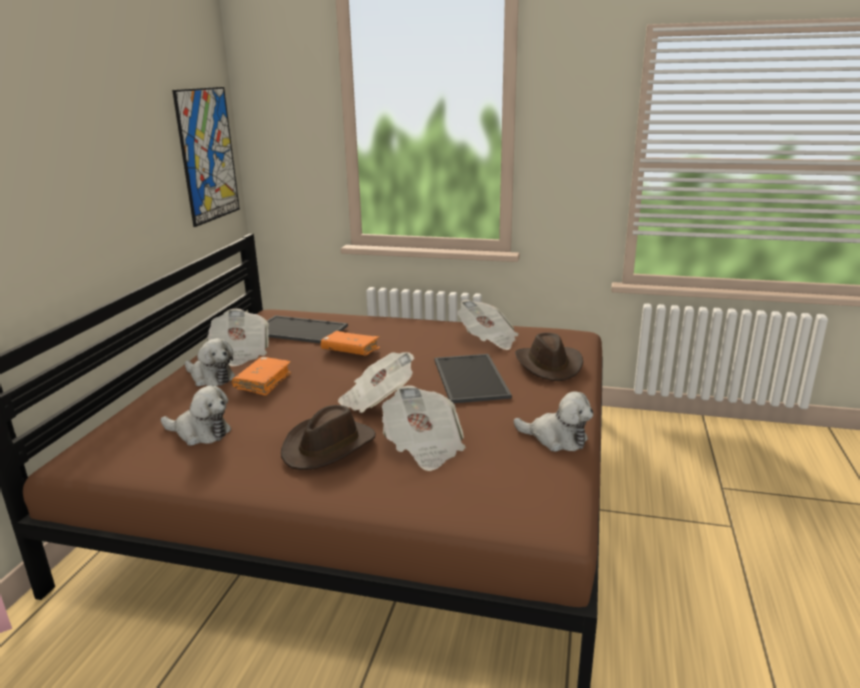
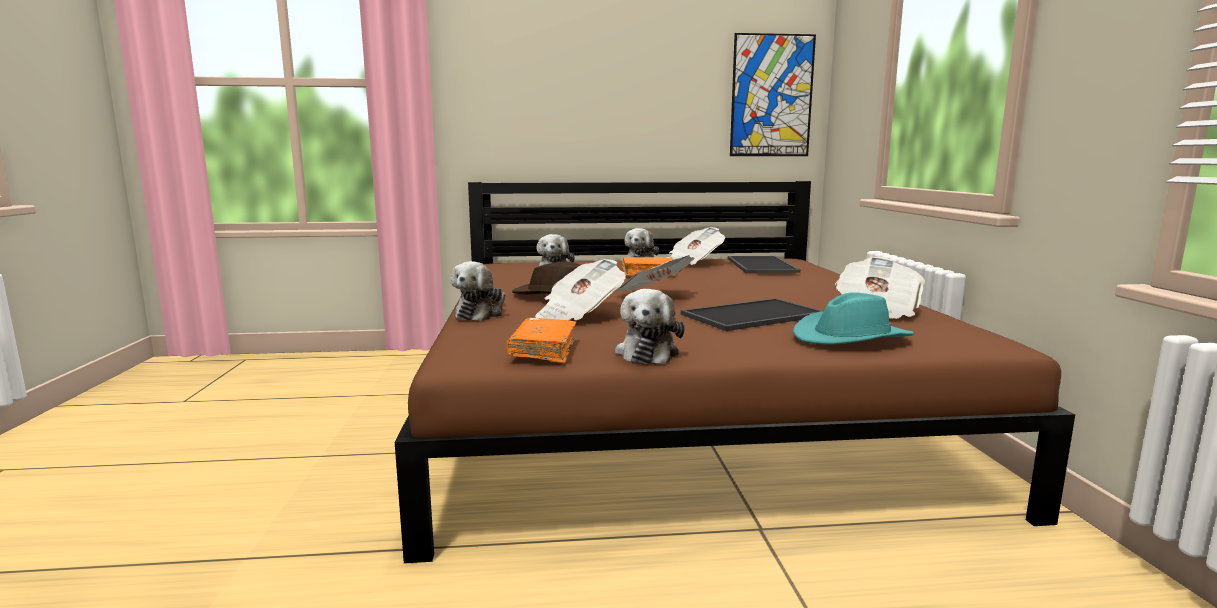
camera: 70 degrees right, 10 degrees down
(350, 350) = (744, 279): orange book -> orange book (543, 351)
(377, 501) = (481, 313): none -> plush toy
(549, 365) = (851, 337): brown hat -> turquoise hat

